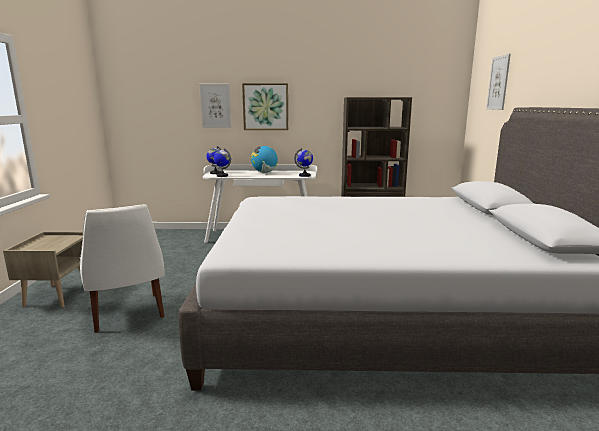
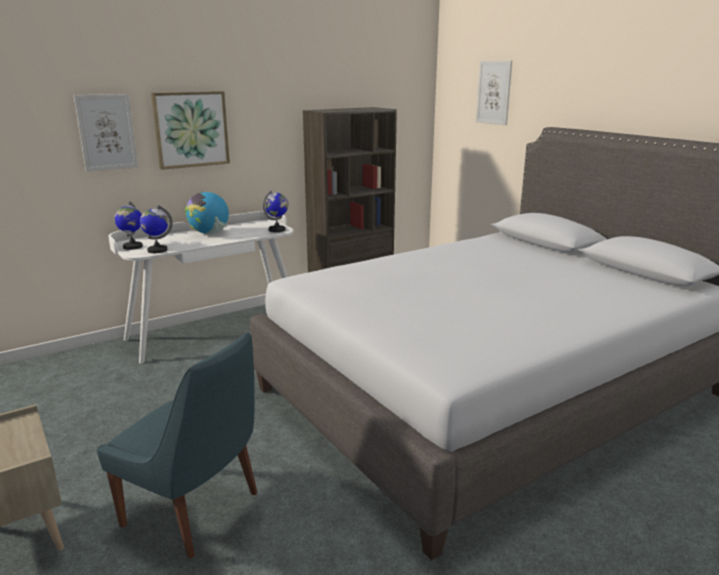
camera: 35 degrees left, 5 degrees up
(128, 314) = (195, 511): white chair -> blue chair

